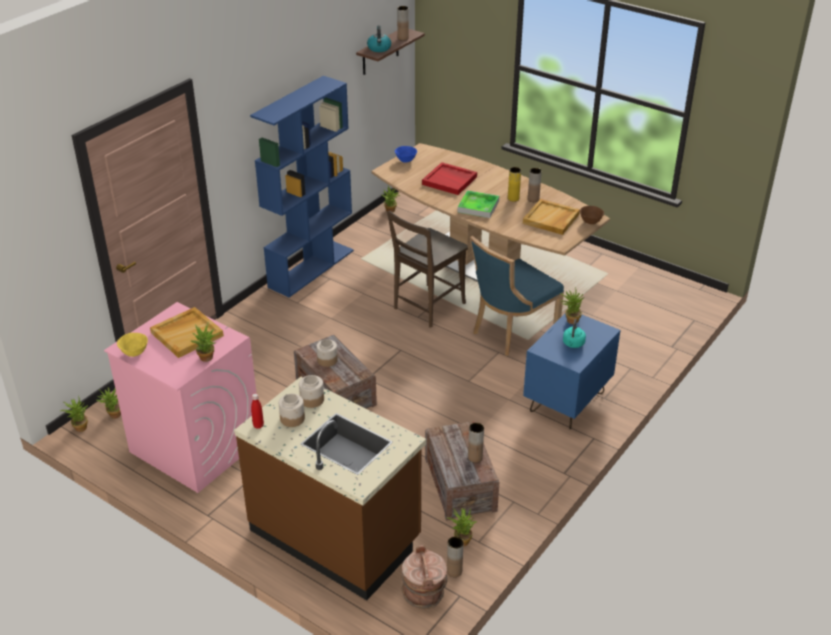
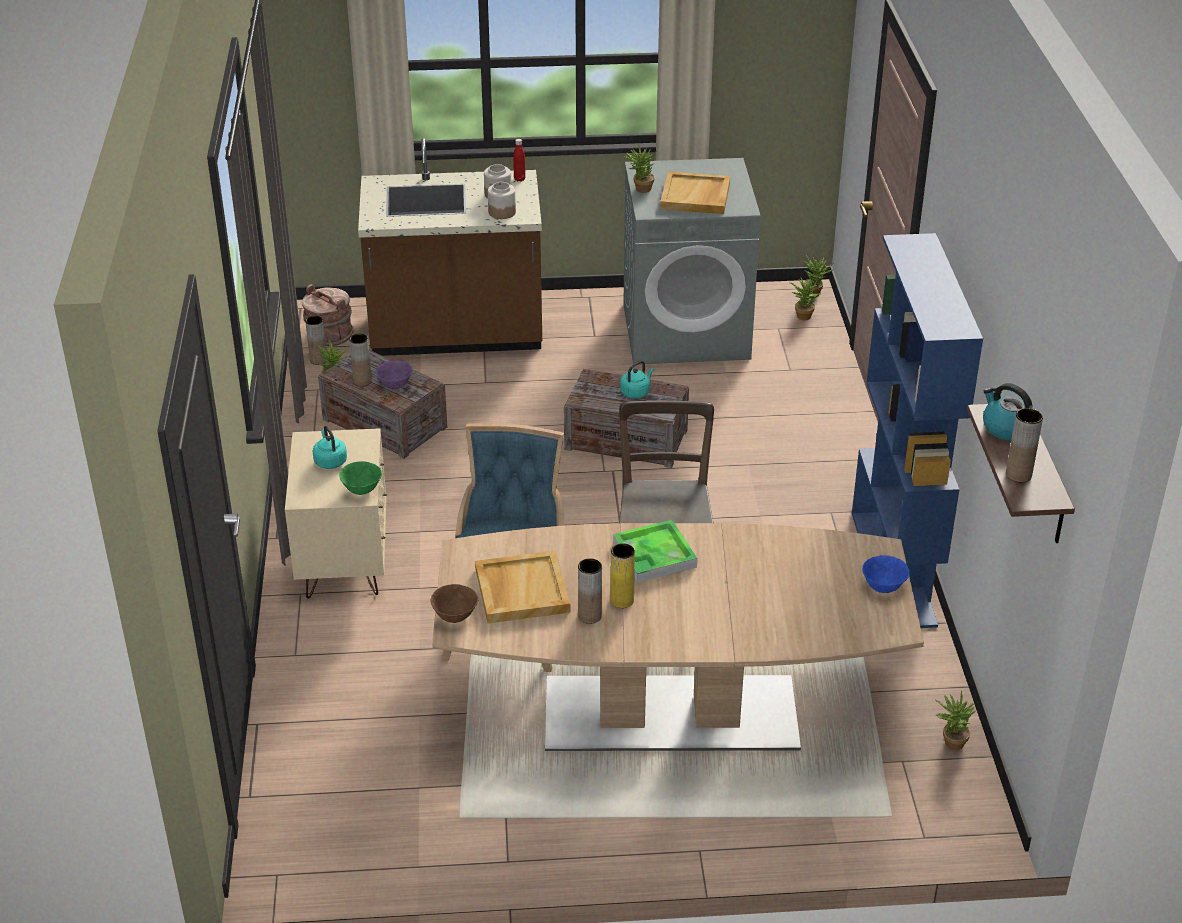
camera: 140 degrees right, 0 degrees up
(134, 353) = (712, 166): yellow bowl -> none
(195, 445) = (686, 331): pink washing machine -> grey washing machine
(327, 360) = (636, 392): jar -> turquoise kettle
(450, 180) = (761, 584): red tray -> none
(457, 442) = (395, 385): none -> purple bowl
(567, 402) = (344, 563): blue nightstand -> beige nightstand
(570, 320) = (362, 490): potted plant -> green bowl

